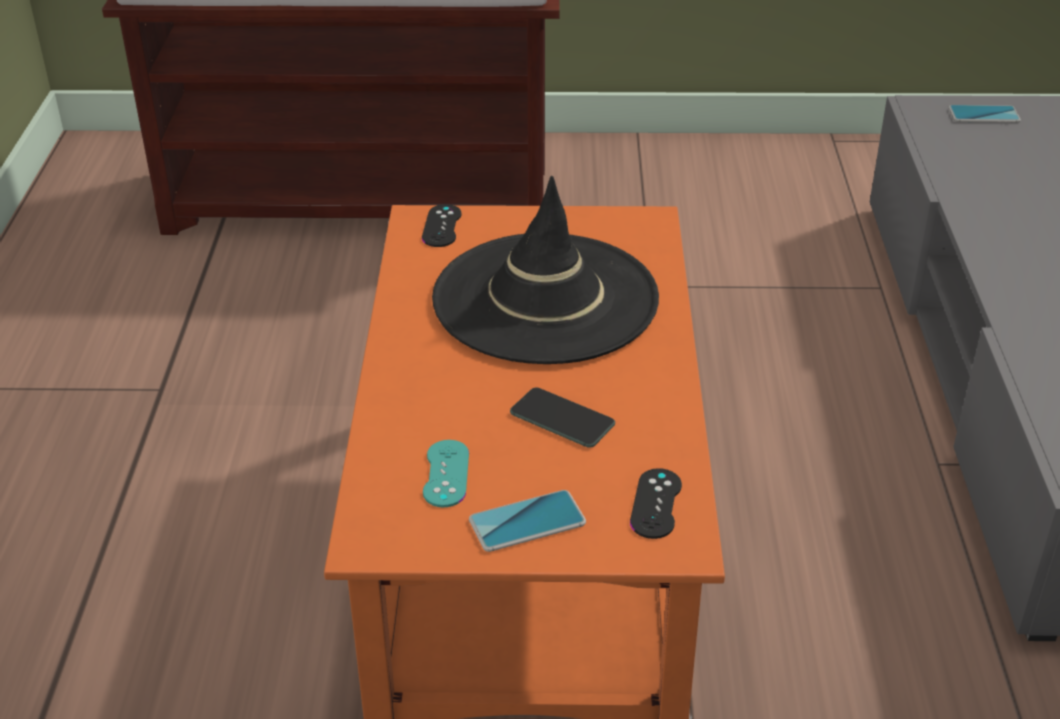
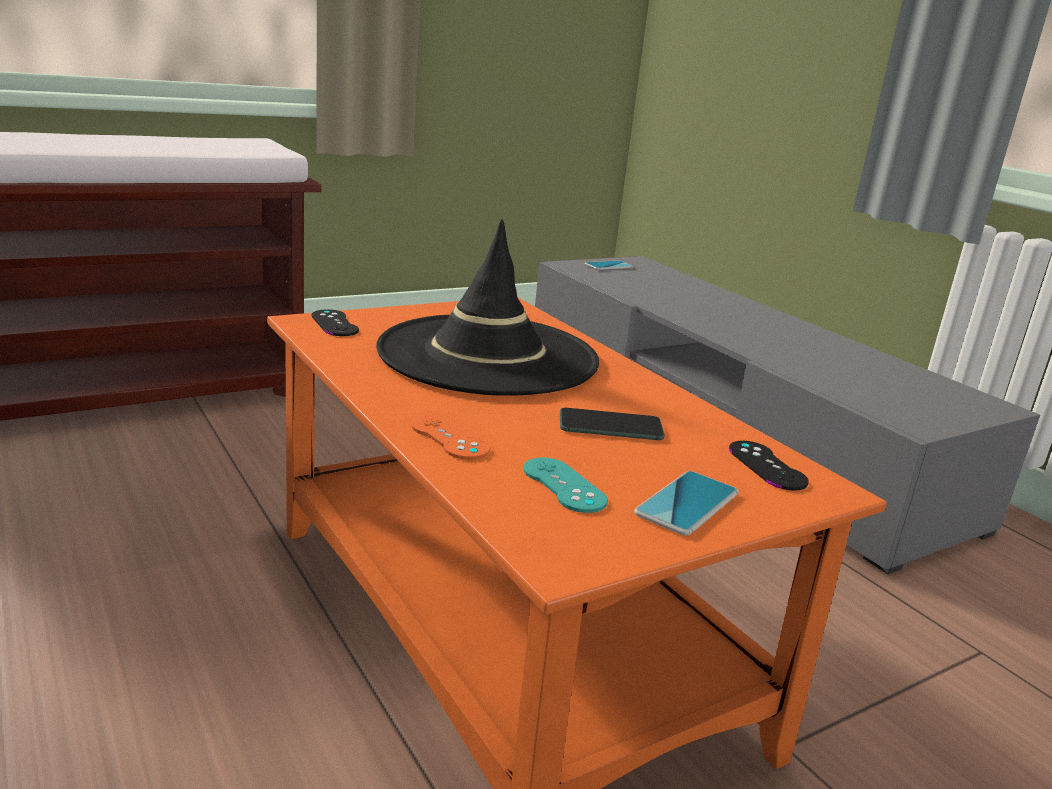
camera: 35 degrees left, 15 degrees down
(406, 398) = (449, 438): none -> orange game controller

